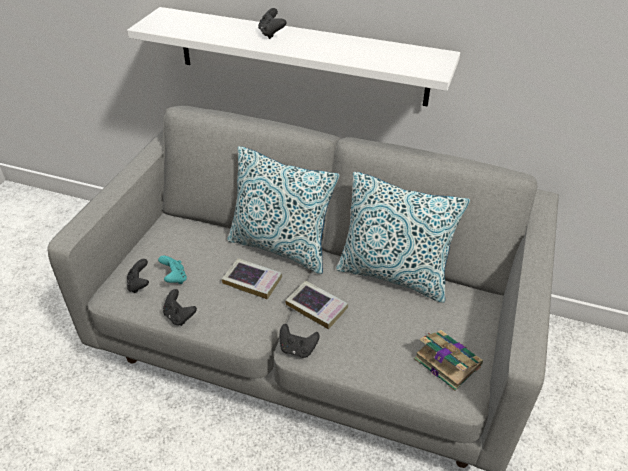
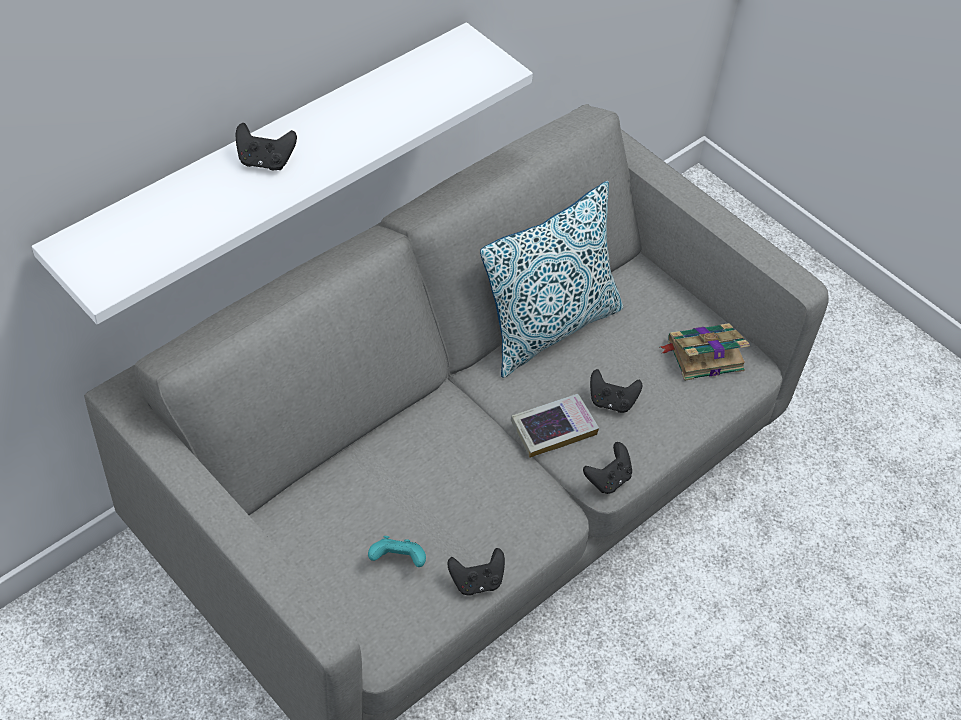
camera: 65 degrees left, 10 degrees up
(139, 284) = (382, 608): black game controller -> black game controller (611, 401)
(252, 281) = (464, 474): book -> none
(280, 247) = (419, 415): pillow -> none

